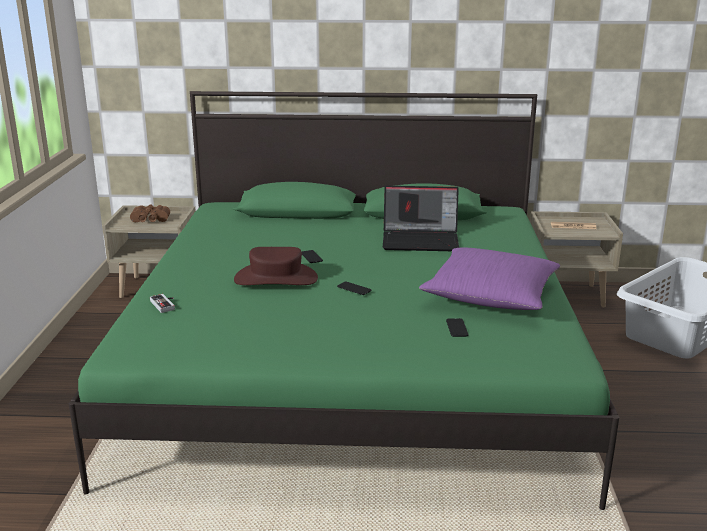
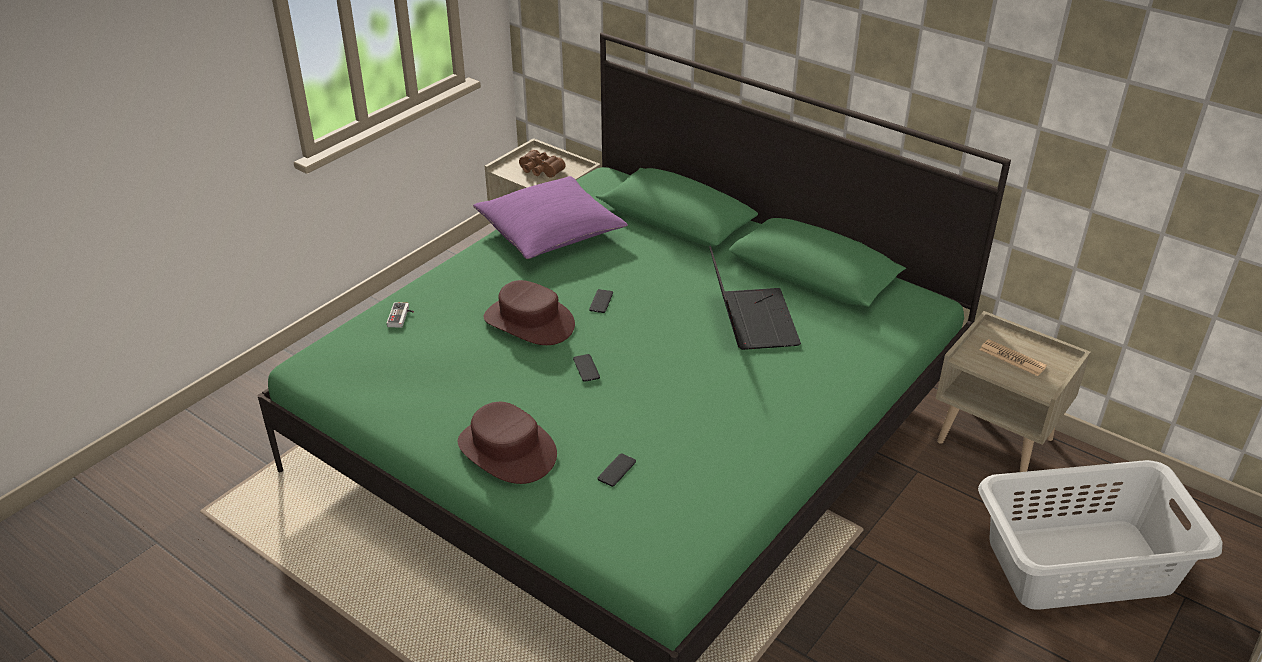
camera: 35 degrees right, 15 degrees up
(365, 344) = (506, 450): none -> brown hat
(421, 240) = (750, 319): laptop -> laptop turned 135 degrees counterclockwise
(491, 295) = (714, 439): purple pillow -> purple pillow (550, 232)

